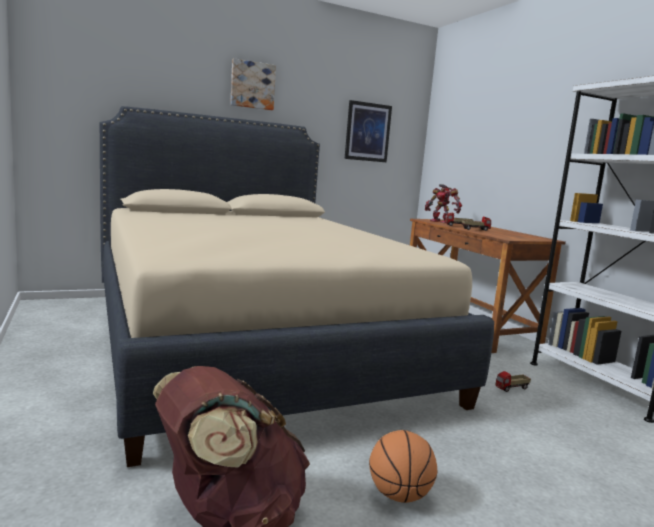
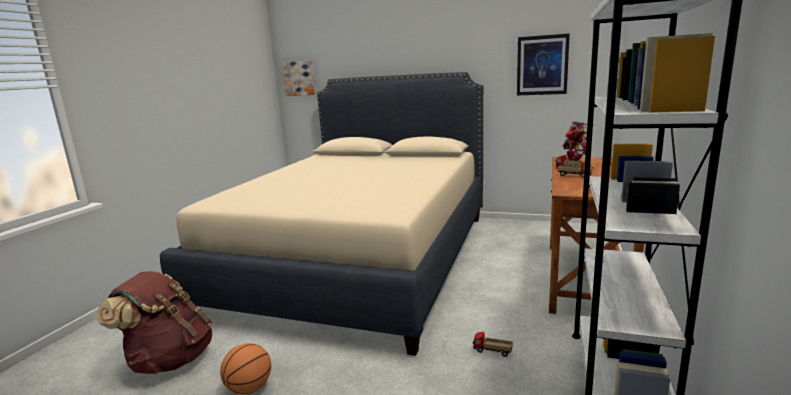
camera: 45 degrees right, 5 degrees up
(252, 85) = (422, 43): picture -> picture (299, 78)

